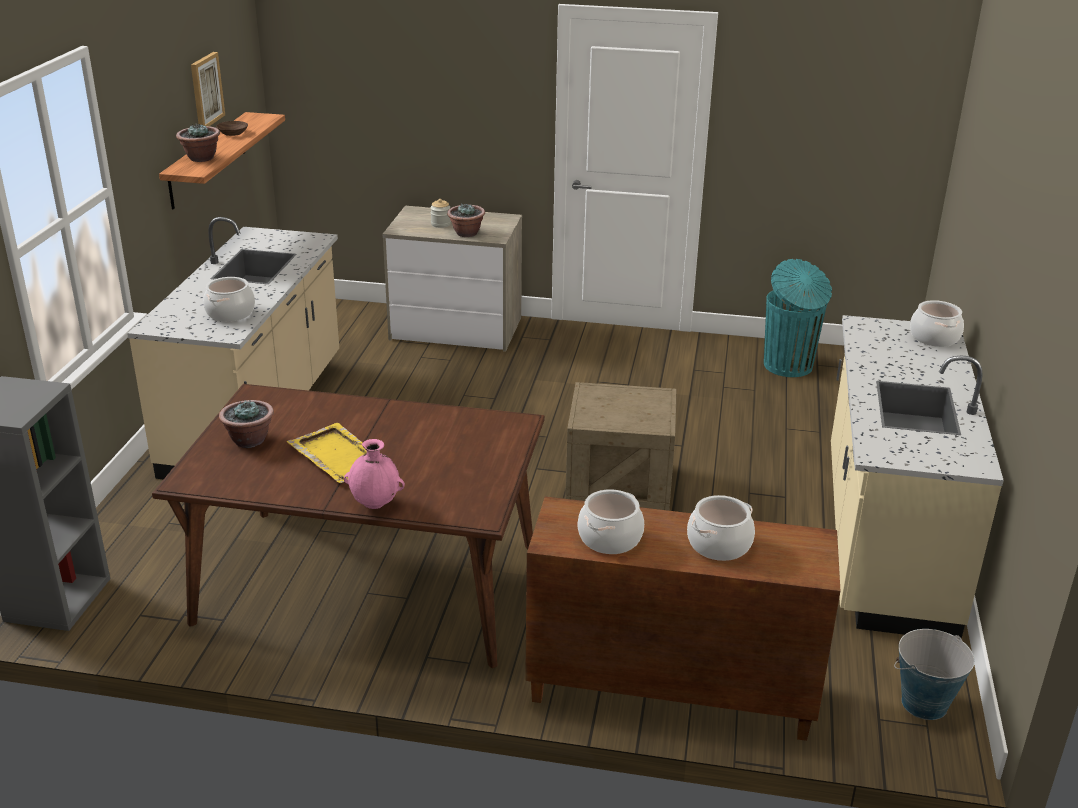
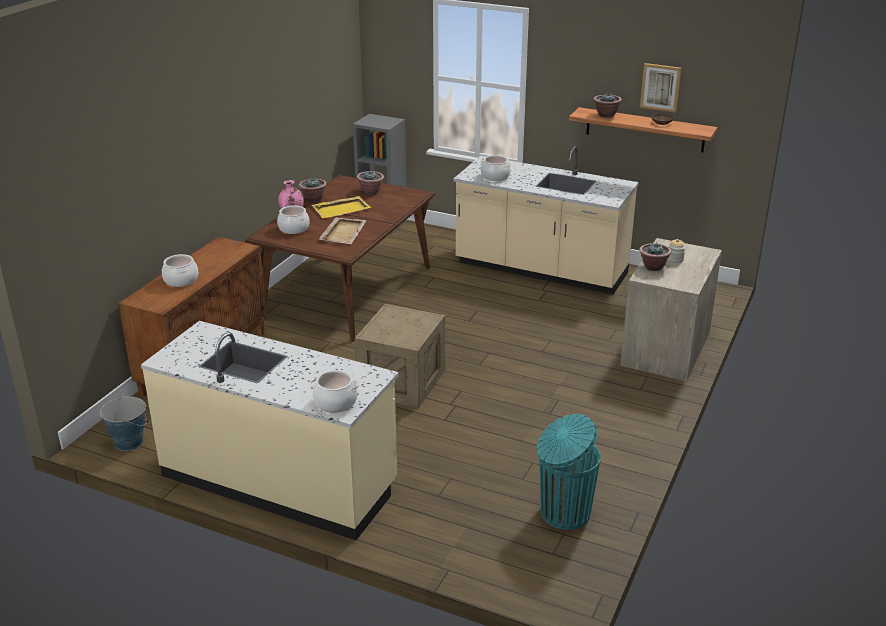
camera: 105 degrees right, 0 degrees up
(296, 495) = (313, 199): none -> potted plant
(439, 438) = (343, 232): none -> beige tray
(610, 538) = (210, 255): cooking pot -> cooking pot (293, 228)

